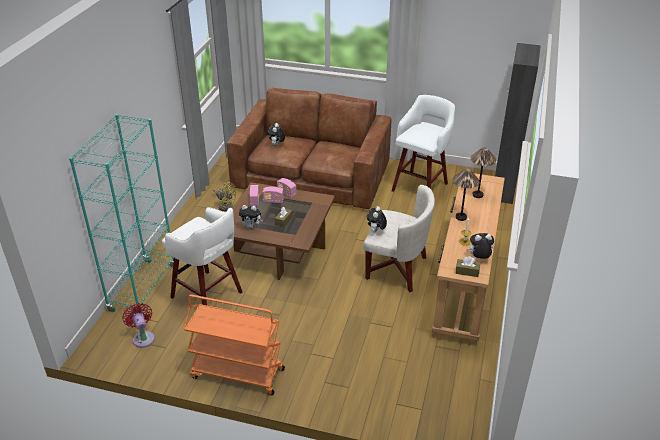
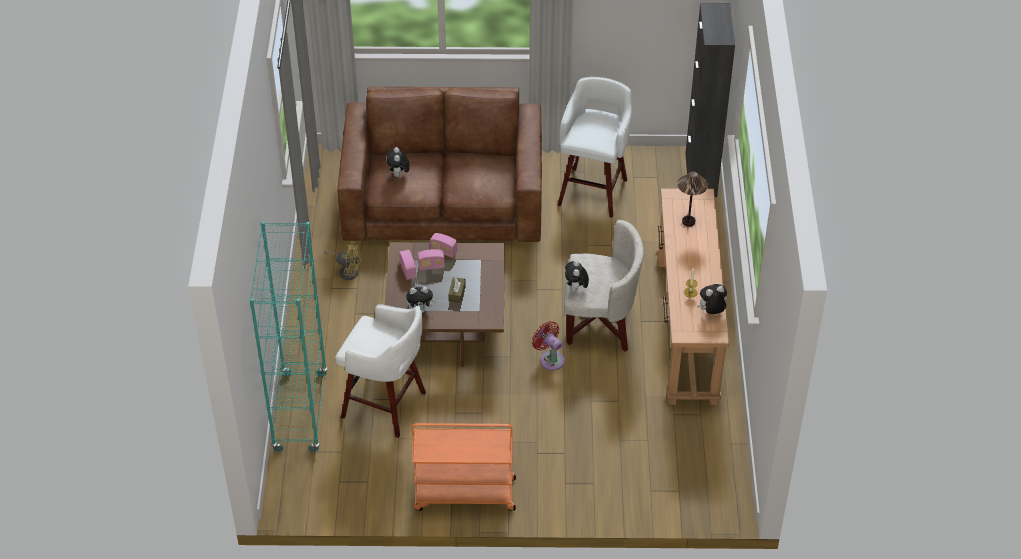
camera: 15 degrees left, 10 degrees up
(143, 337) = (334, 475): red fan -> red fan (550, 359)
(461, 217) = (677, 258): table lamp -> none
(467, 271) = (703, 331): brown tissue box -> none

